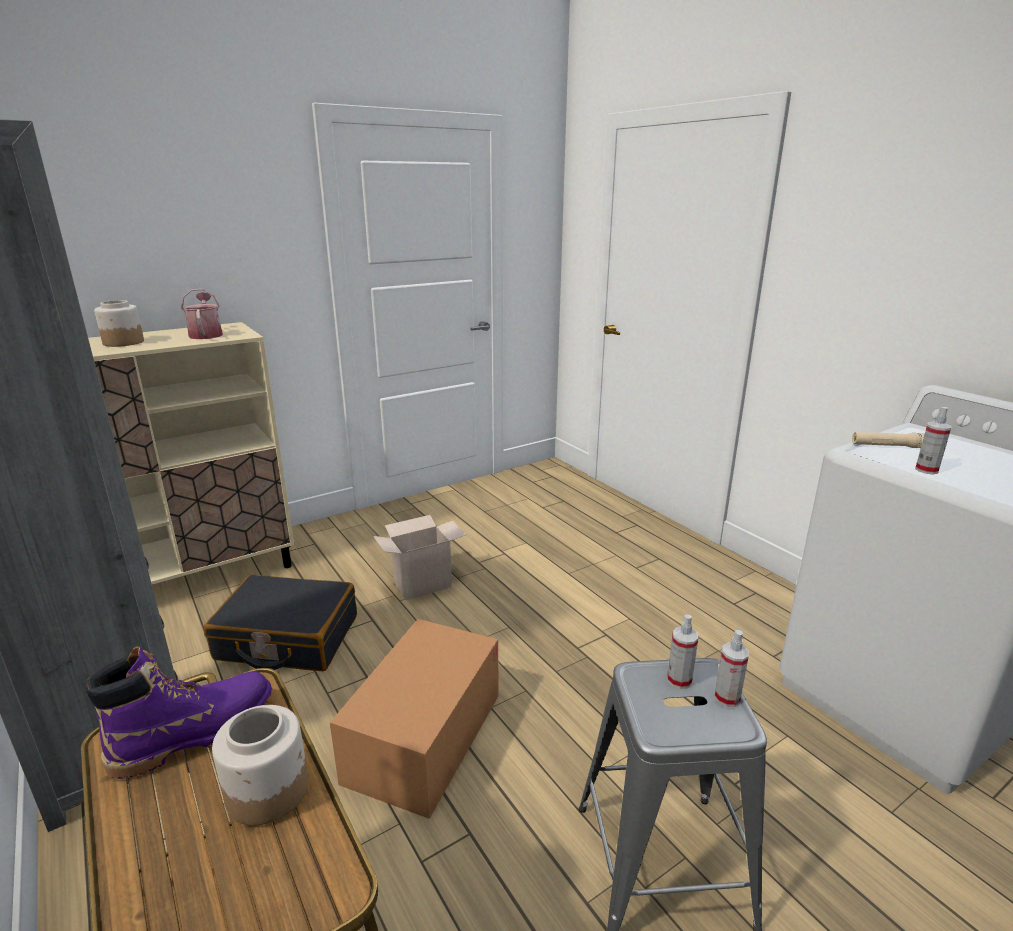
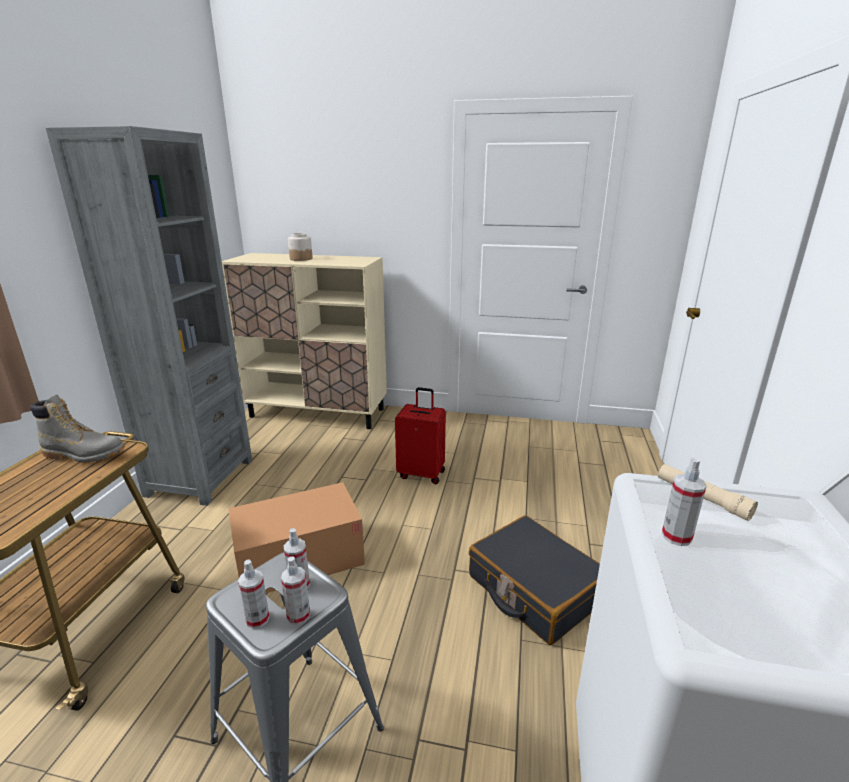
camera: 45 degrees right, 0 degrees up
(195, 733) = (84, 454): purple boot -> grey boot
(206, 334) = (344, 261): watering can -> none
(269, 790) = (54, 489): jar -> none
(287, 638) = (316, 466): black suitcase -> black suitcase (534, 589)
(423, 583) = (422, 473): cardboard box -> red suitcase
(707, 725) = (257, 619): none -> spray bottle

